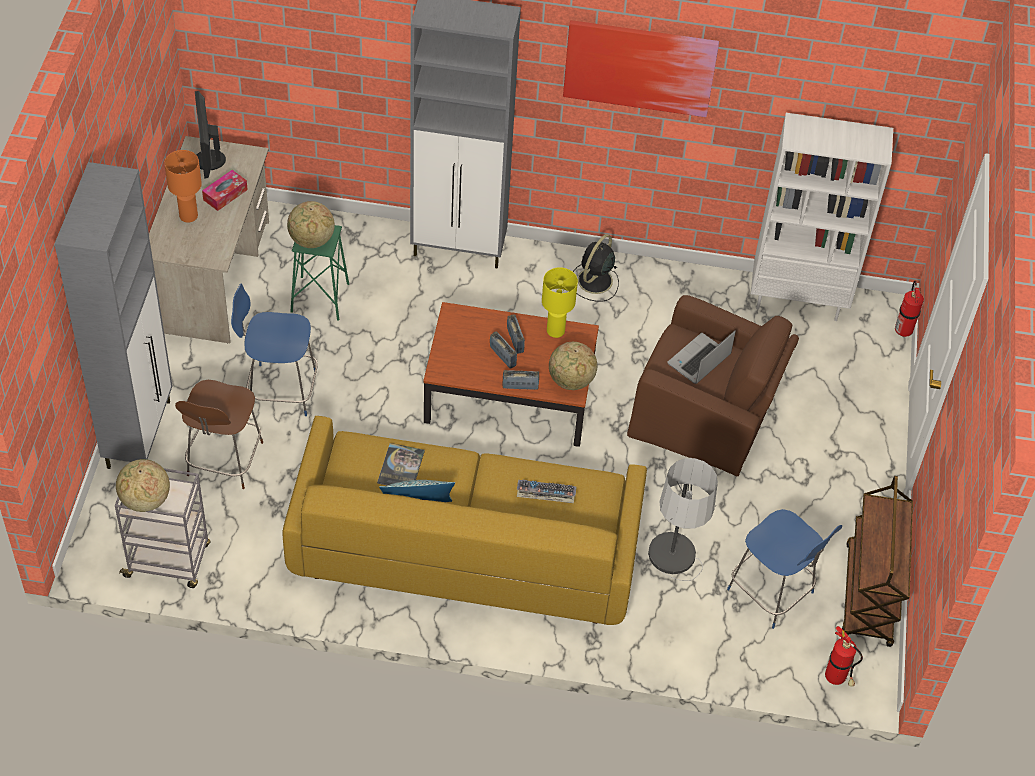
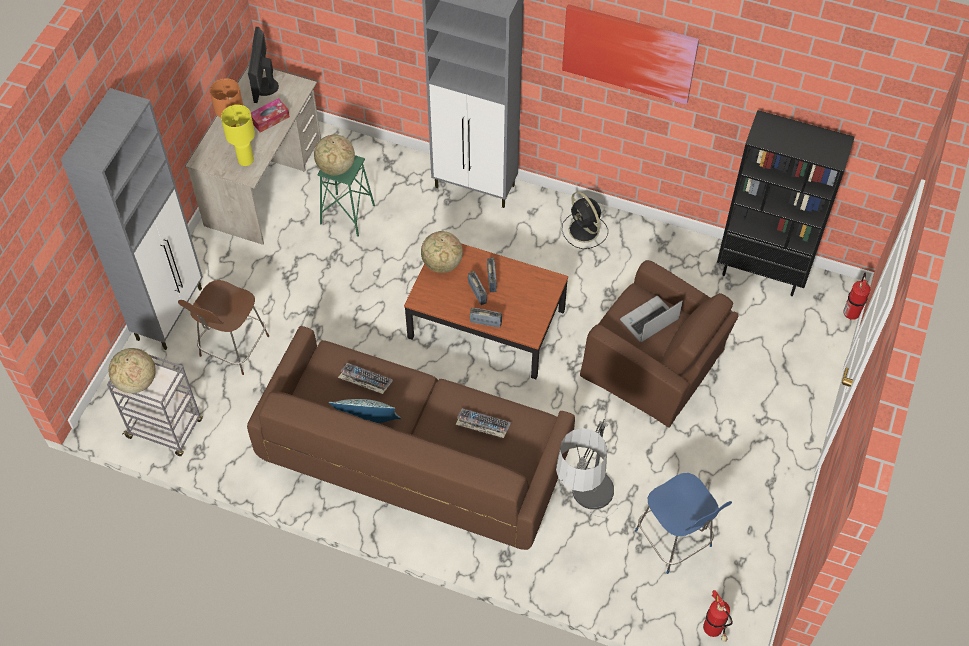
camera: 15 degrees right, 5 degrees up
(279, 389) = (294, 291): blue chair -> none
(401, 467) = (364, 381): book -> keyboard
(465, 549) = (415, 457): yellow sofa -> brown sofa
(556, 331) = (529, 276): yellow table lamp -> yellow table lamp (246, 160)
(571, 381) = (531, 323): globe -> globe (442, 264)
(594, 282) = (584, 231): black fan -> black fan turned 75 degrees counterclockwise
(798, 299) = (762, 271): white bookcase -> black bookcase
(868, 596) = (761, 557): brown cart -> none

